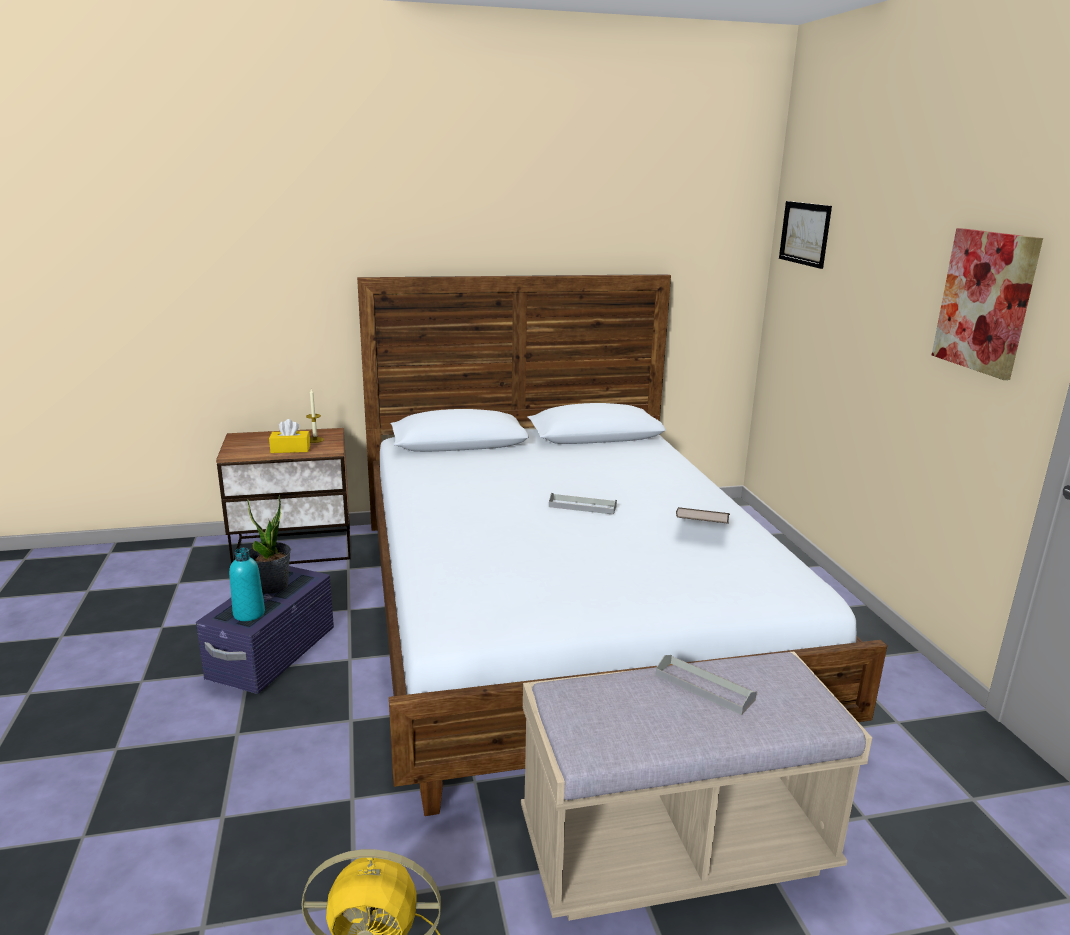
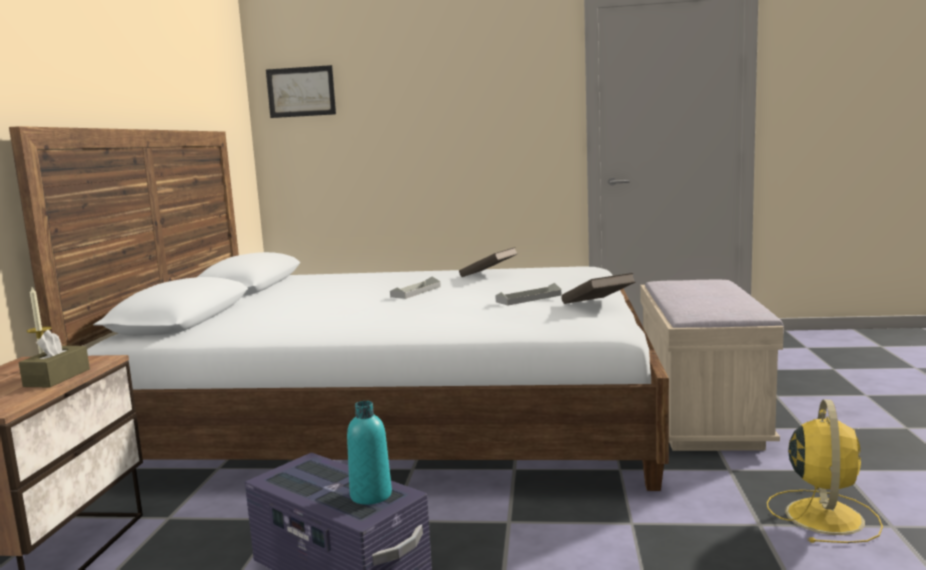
camera: 70 degrees left, 10 degrees down
(272, 586) = (308, 483): potted plant -> none
(290, 449) = (57, 378): yellow tissue box -> brown tissue box
(540, 612) = (597, 305): none -> brown book
(704, 687) = (690, 292): grey tray -> grey tray (528, 298)
(985, 301) = (512, 100): picture -> none

